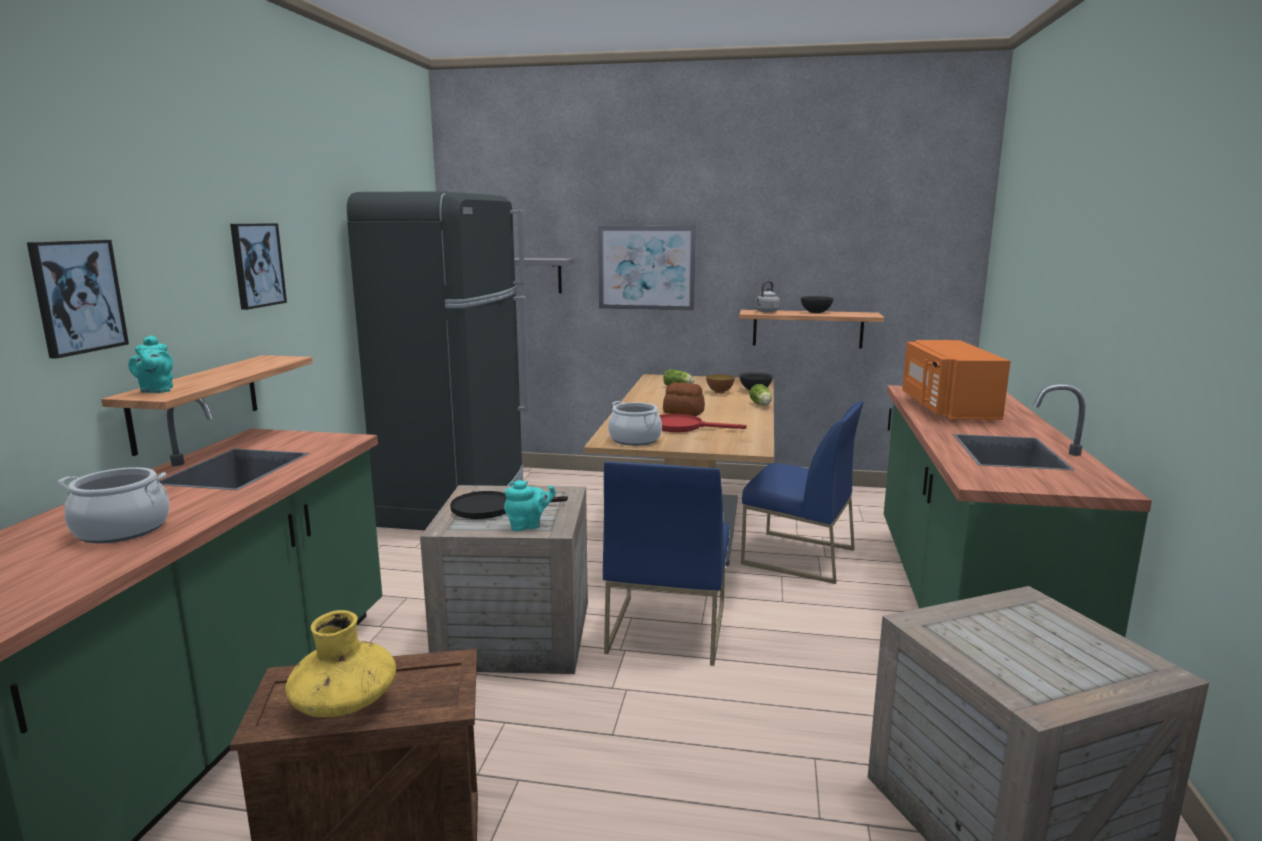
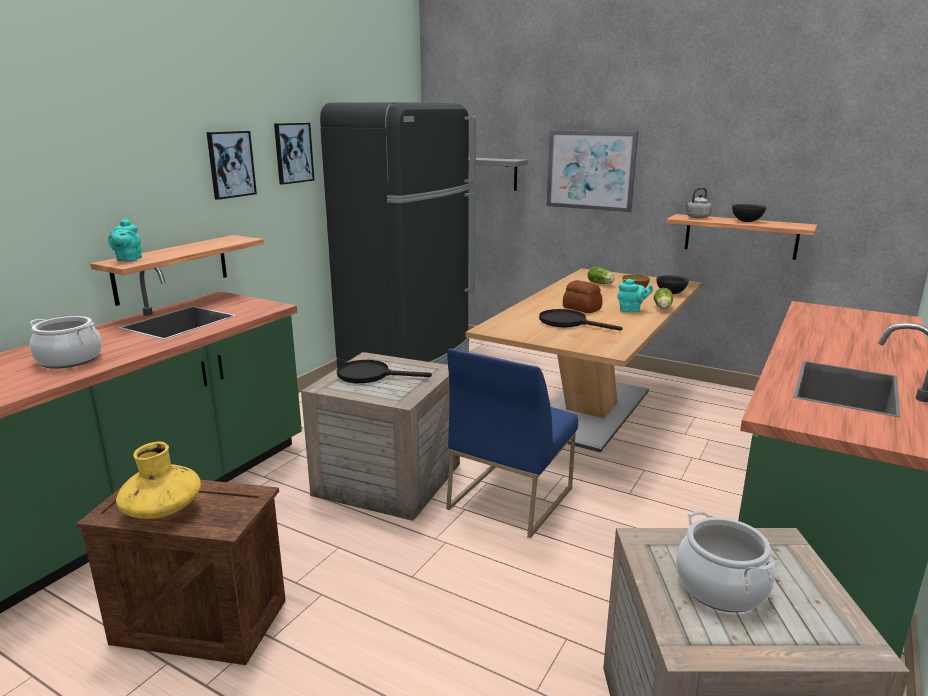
camera: 20 degrees right, 5 degrees up
(77, 296) = (71, 189): picture -> picture (293, 153)
(528, 526) = (385, 394): turquoise teapot -> turquoise teapot (631, 310)
(635, 440) = (514, 330): cooking pot -> cooking pot (721, 587)
(684, 427) = (569, 323): red frying pan -> black frying pan
(797, 557) = (671, 454): blue chair -> none
(946, 409) = (828, 333): orange microwave -> none

